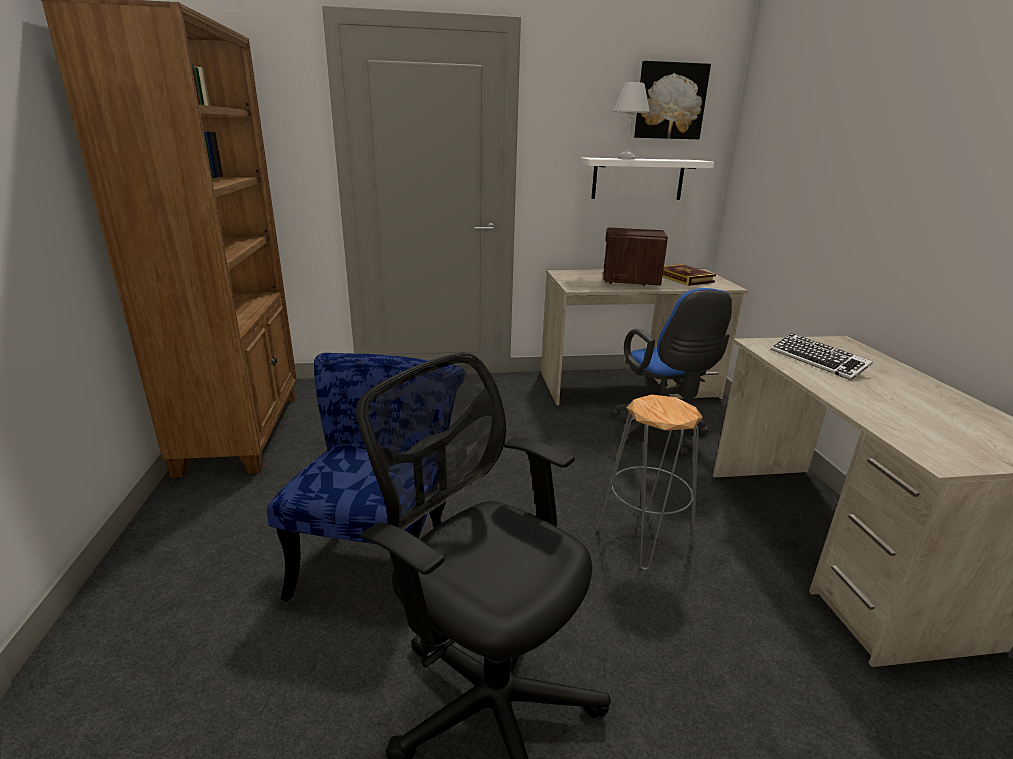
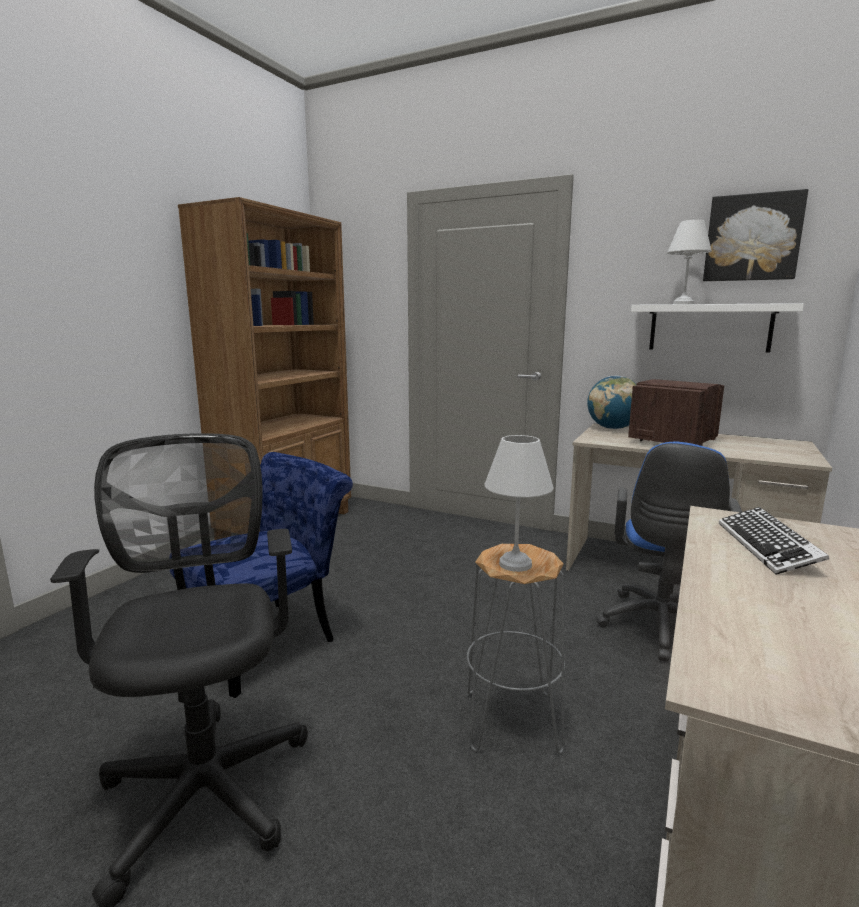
camera: 35 degrees right, 10 degrees down
(570, 273) = (612, 428): none -> globe
(669, 414) = (513, 564): none -> white table lamp
(684, 278) = (755, 446): book -> none

